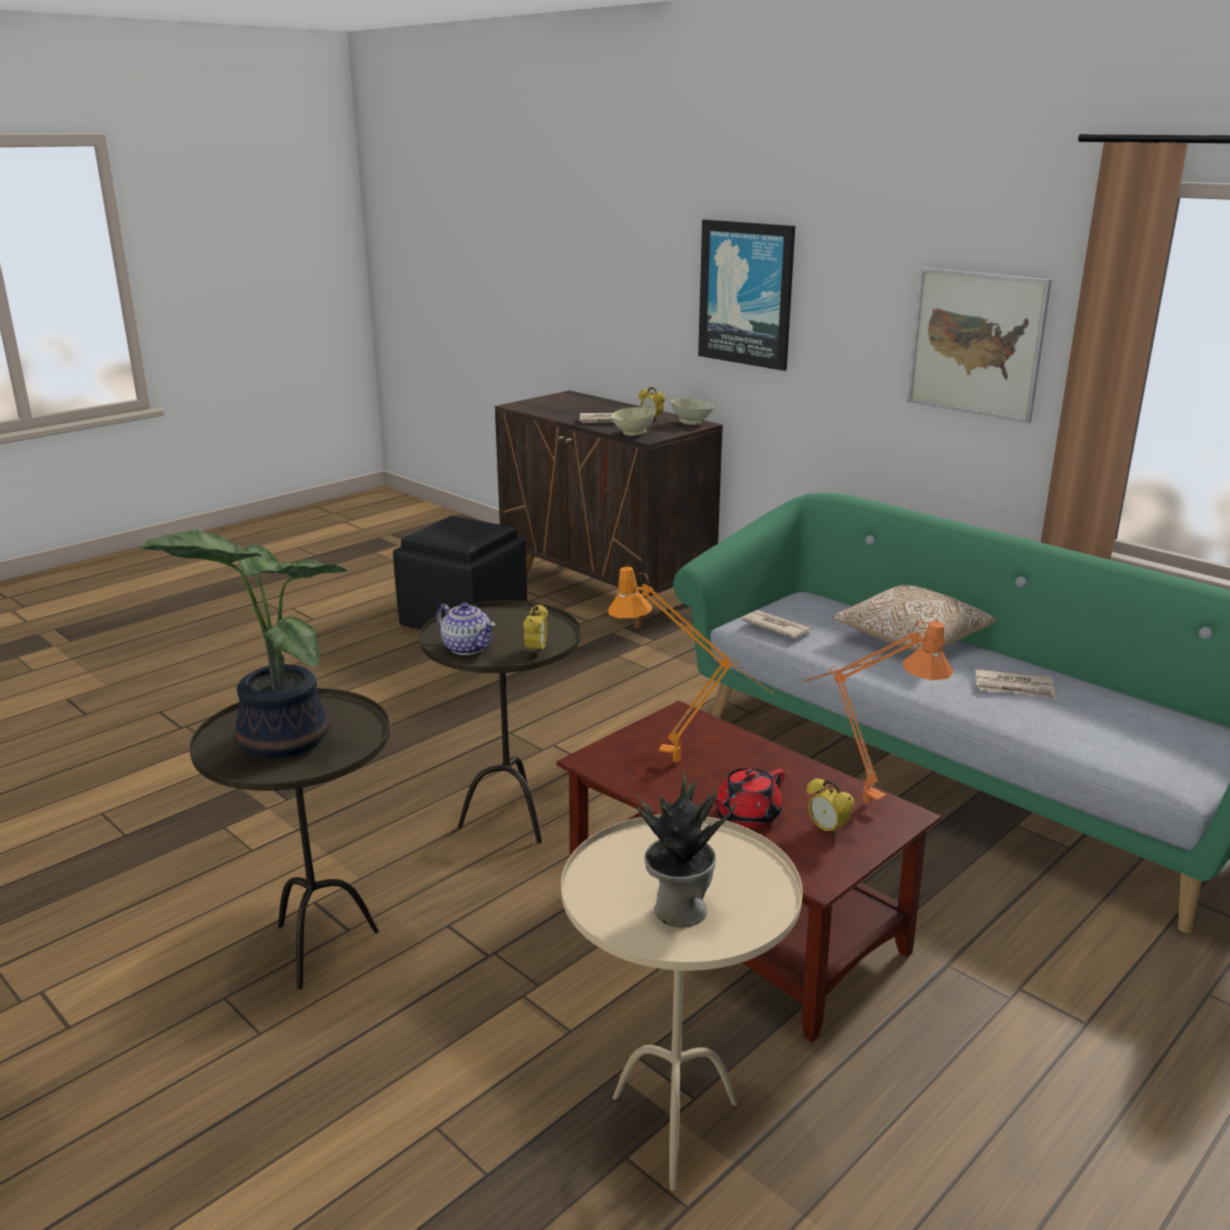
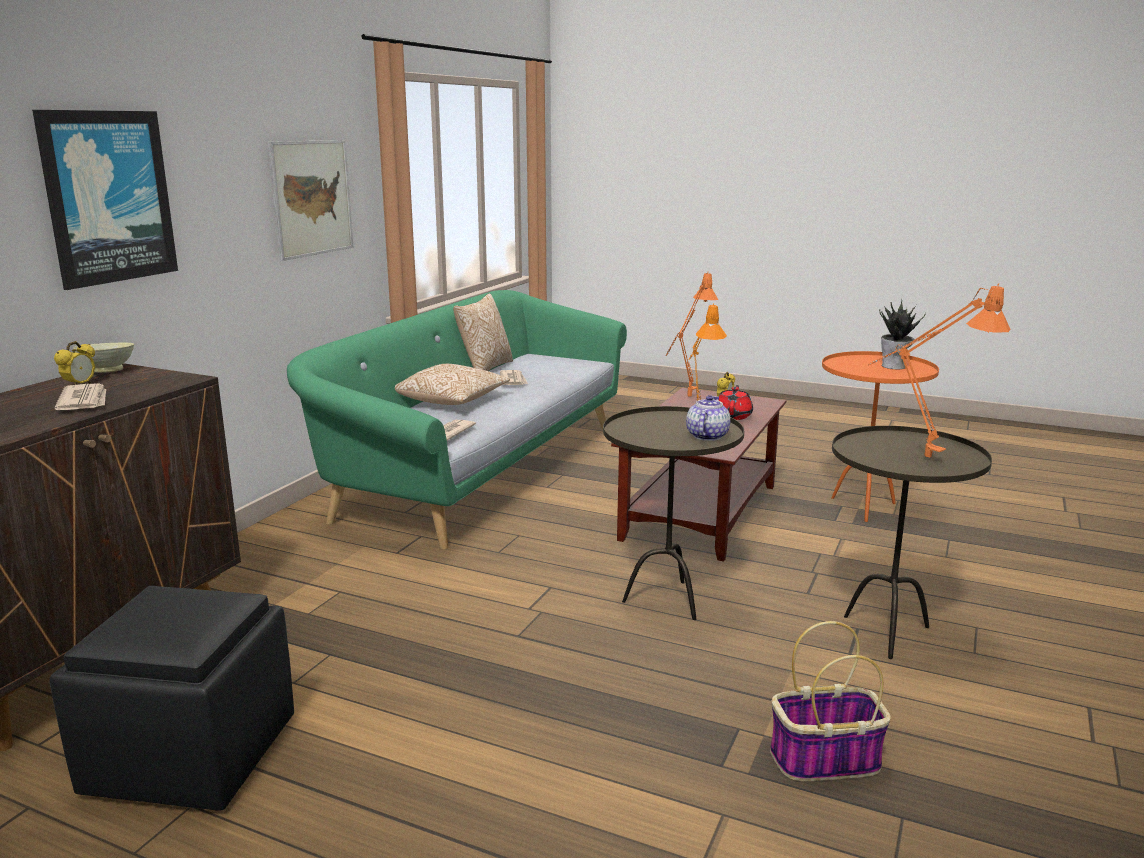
camera: 110 degrees left, 5 degrees down
(210, 824) = (824, 760): none -> basket
(278, 739) = (918, 456): potted plant -> orange table lamp
(536, 651) = (685, 418): alarm clock -> none
(632, 433) = (162, 385): beige bowl -> none
(673, 1128) = (864, 507): beige side table -> orange side table
(746, 815) = (733, 416): red teapot -> red teapot turned 105 degrees counterclockwise
(1108, 682) = (484, 368): none -> pillow

